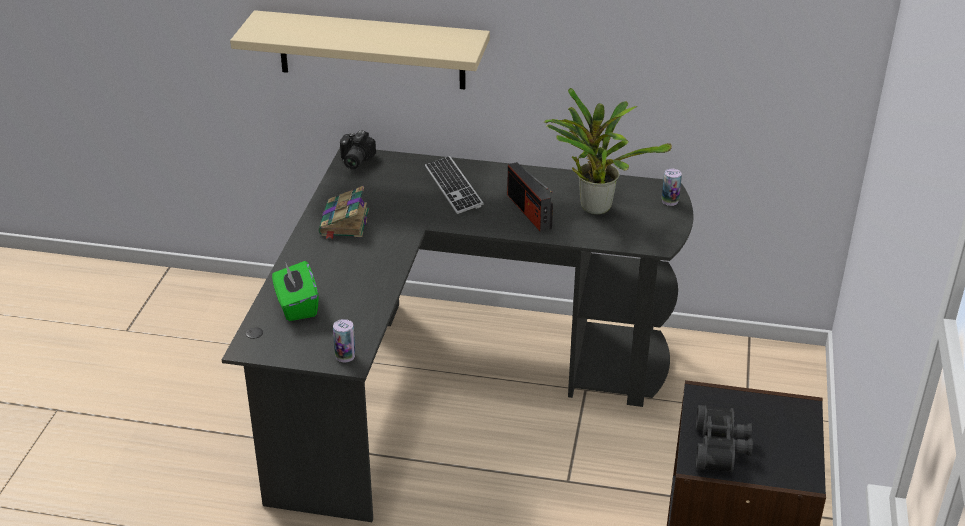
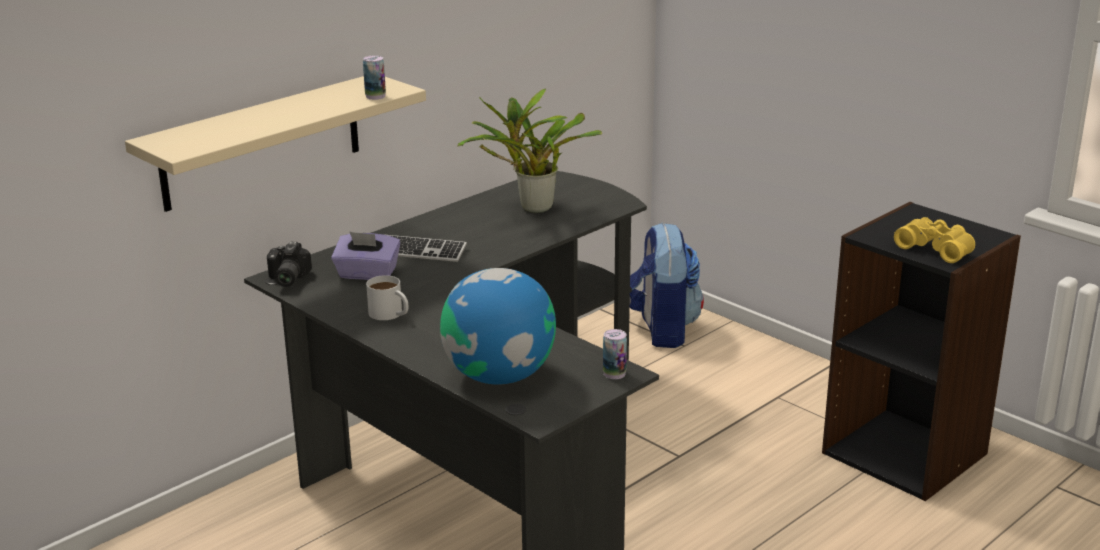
camera: 55 degrees left, 10 degrees down
(296, 306) = (499, 375): green tissue box -> globe
(344, 223) = (390, 314): book -> white mug
(354, 160) = (286, 279): camera -> camera turned 45 degrees clockwise
(395, 187) = (367, 274): none -> purple tissue box
(529, 211) = (501, 233): radio -> none
(670, 201) = (569, 181): can -> can (375, 96)
(722, 448) = (936, 248): black binoculars -> yellow binoculars
(756, 386) = (661, 330): none -> backpack

